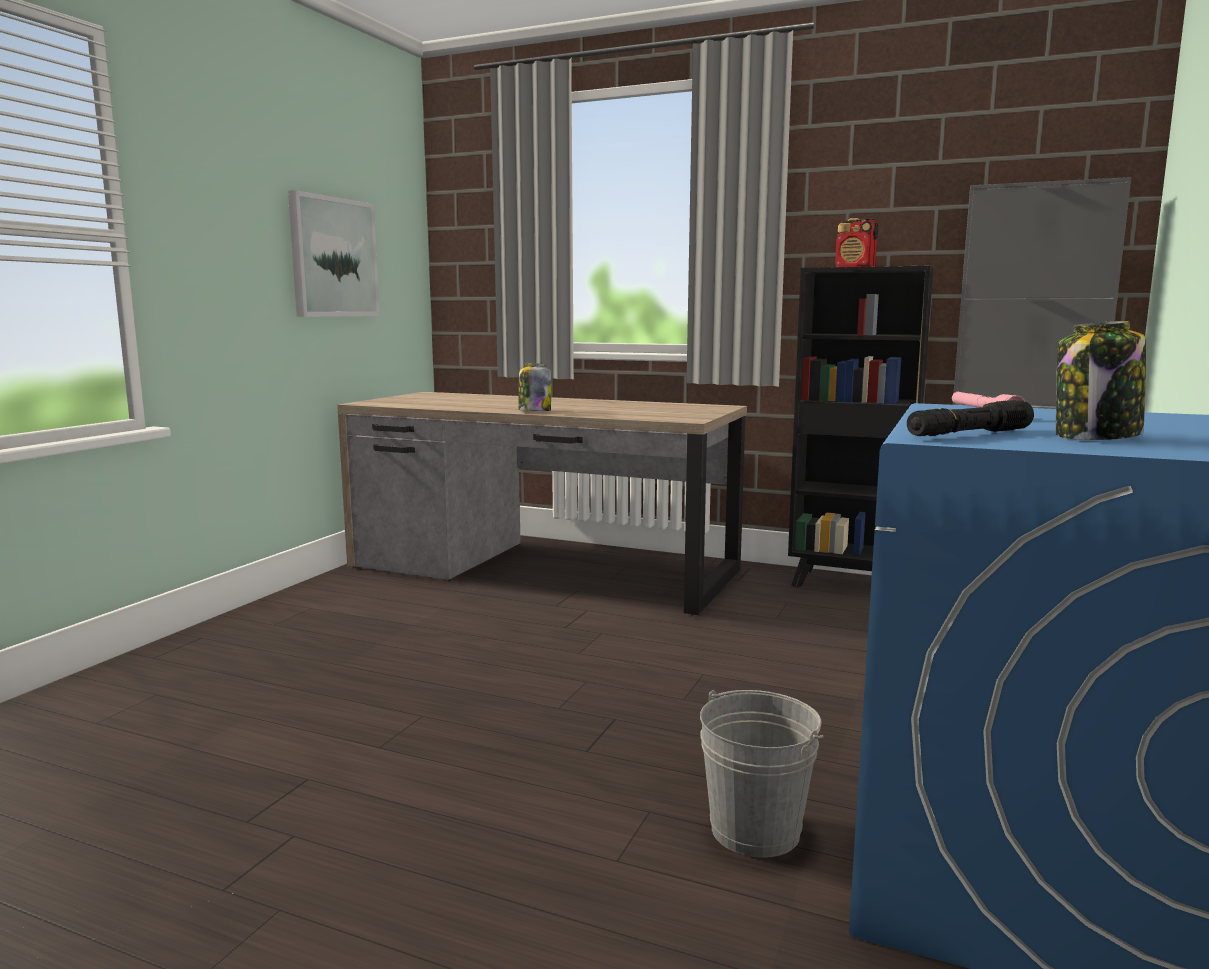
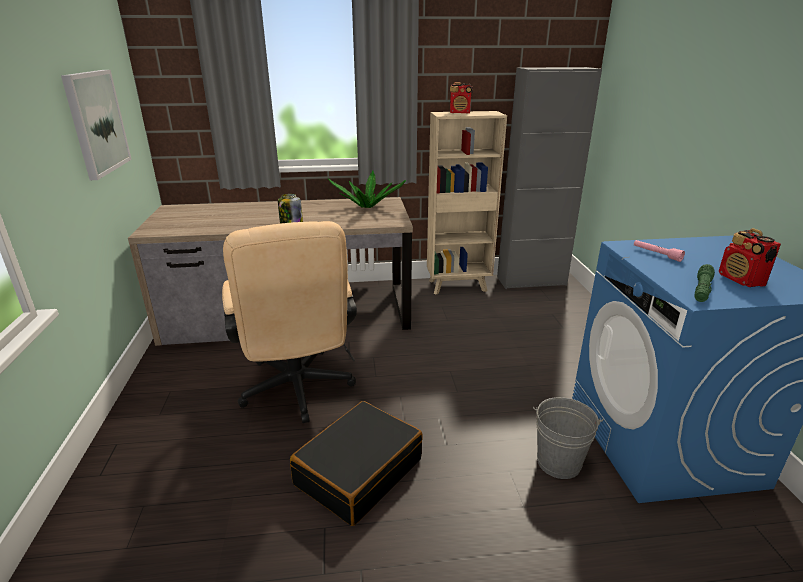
camera: 30 degrees left, 15 degrees up
(423, 739) = (358, 471): none -> black suitcase
(452, 643) = (298, 392): none -> beige office chair
(675, 408) = (367, 207): none -> potted plant
(849, 584) = (459, 286): black bookcase -> beige bookcase
(969, 434) = (702, 289): black flashlight -> green flashlight
(1096, 436) = (741, 280): jar -> radio

